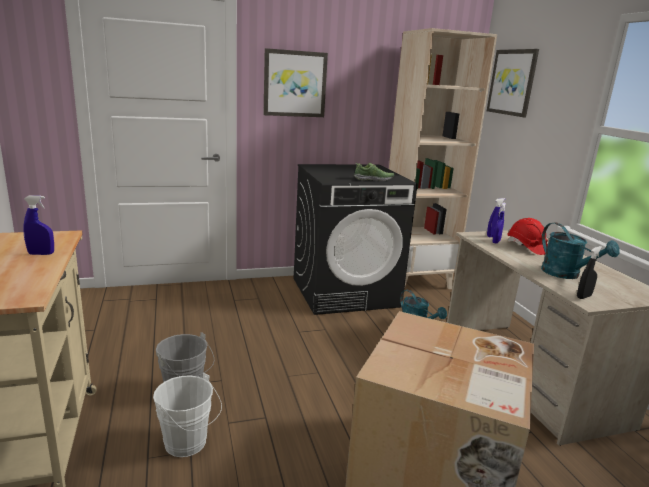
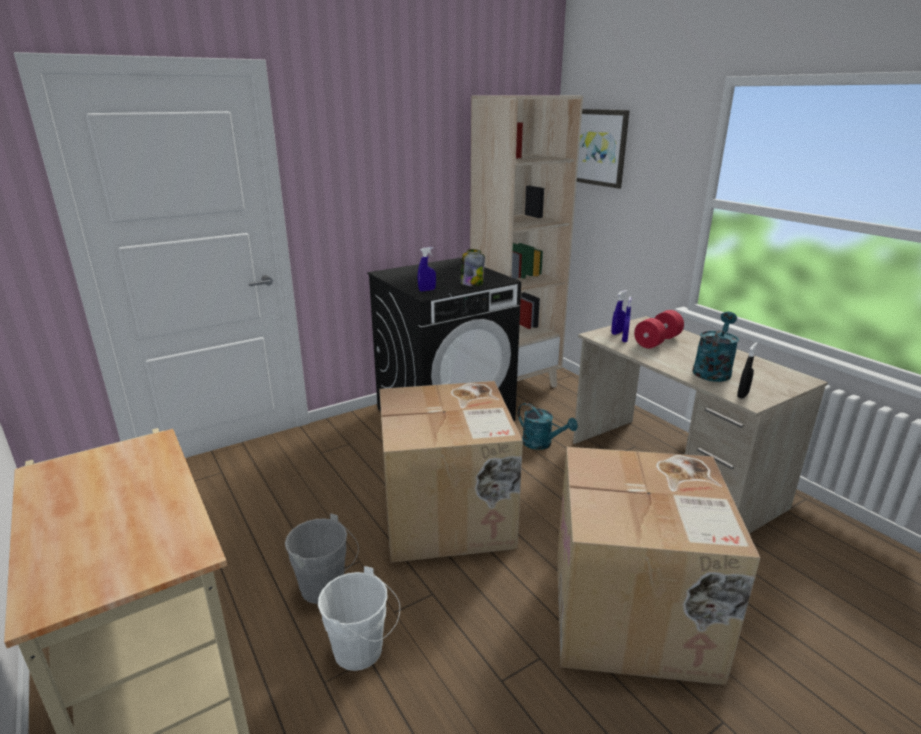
camera: 15 degrees left, 5 degrees up
(41, 254) = (152, 479): blue spray bottle -> blue spray bottle (427, 290)
(294, 84) = (352, 173): picture -> none
(309, 364) = (448, 516): none -> cardboard box
(373, 180) = (471, 284): shoe -> jar
(526, 247) = (657, 341): red hard hat -> red dumbbell
(566, 275) = (713, 370): turquoise watering can -> turquoise watering can turned 105 degrees counterclockwise

